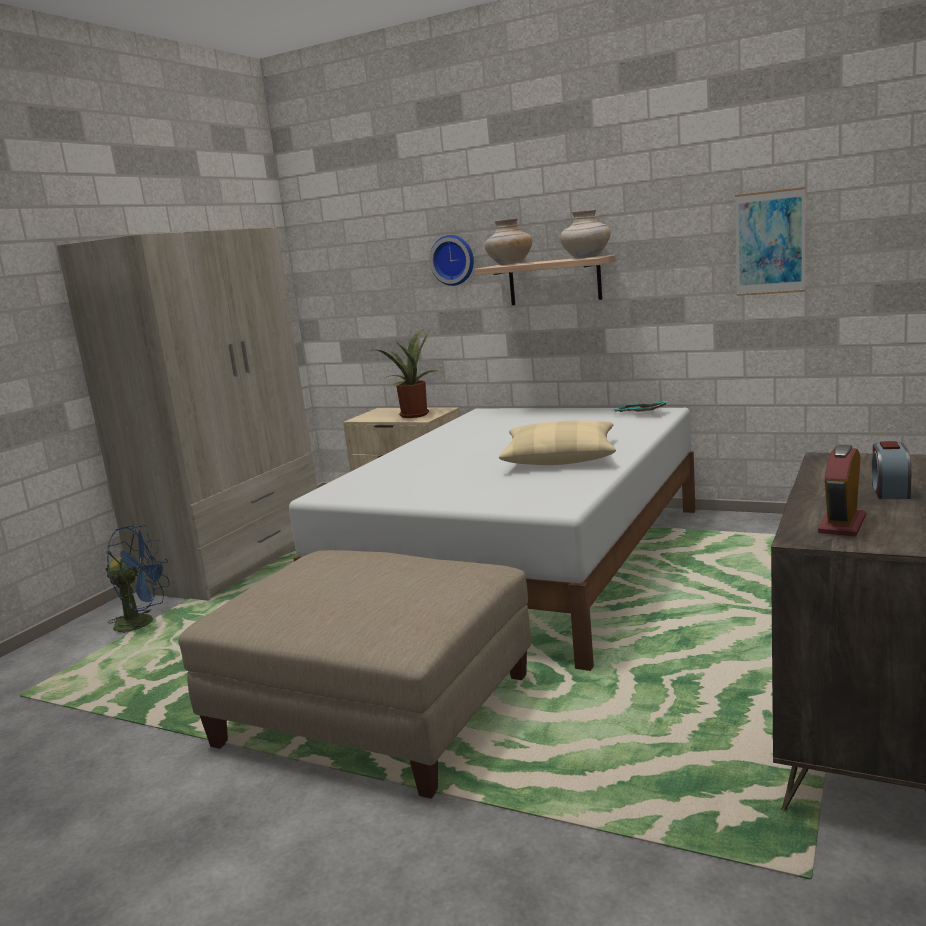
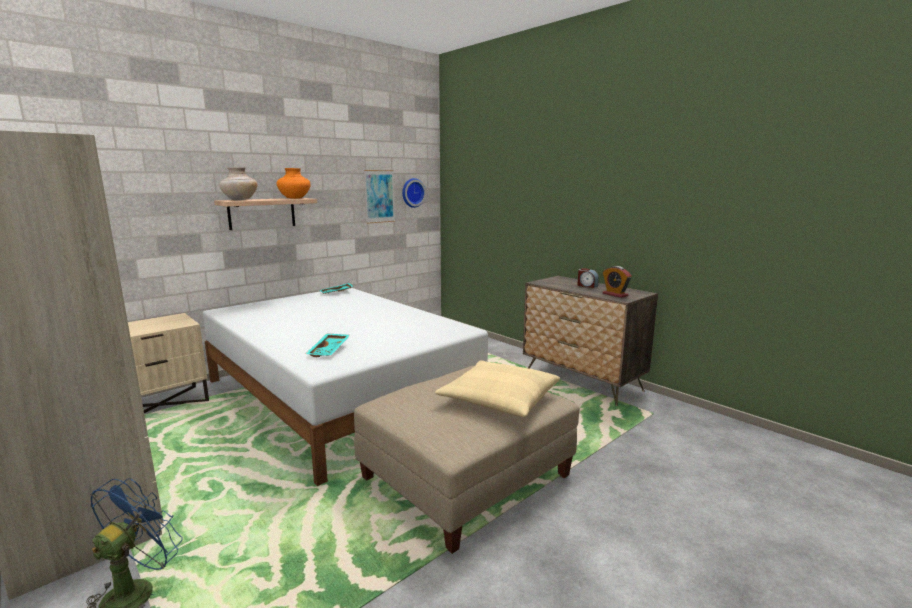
camera: 70 degrees left, 0 degrees up
(389, 480) = (330, 350): none -> turquoise tray
(412, 415) = (161, 324): potted plant -> none
(453, 260) = (174, 194): wall clock -> wall clock (412, 193)
(560, 456) = (379, 315): beige pillow -> beige pillow (499, 399)
(586, 257) = (294, 198): beige vase -> orange vase

